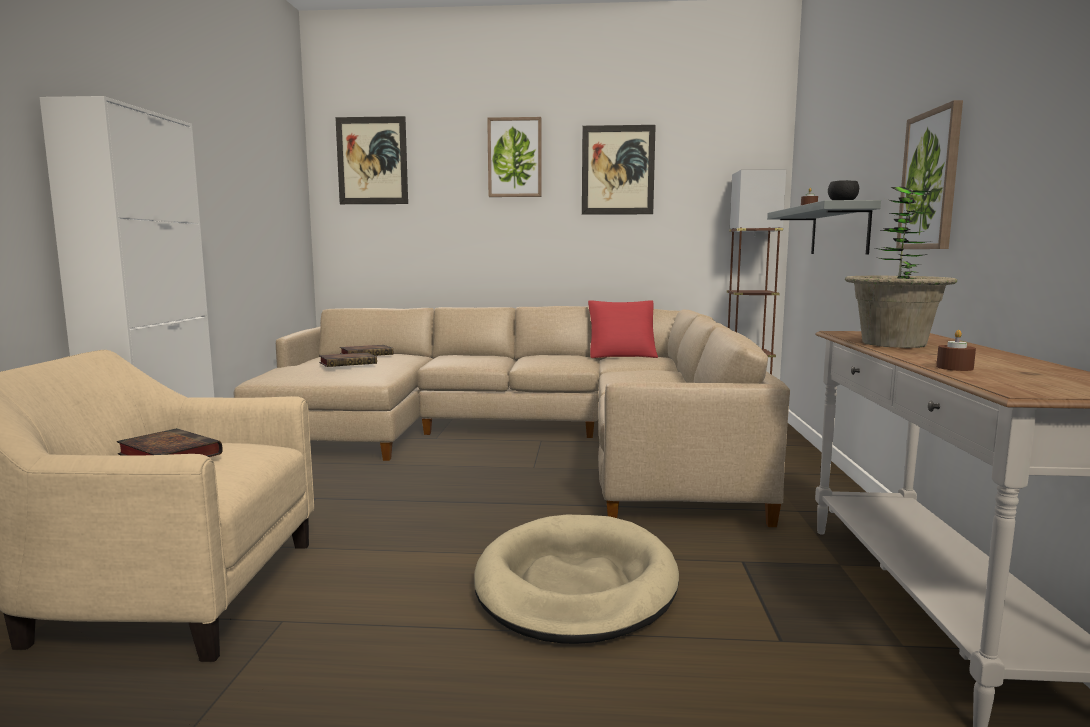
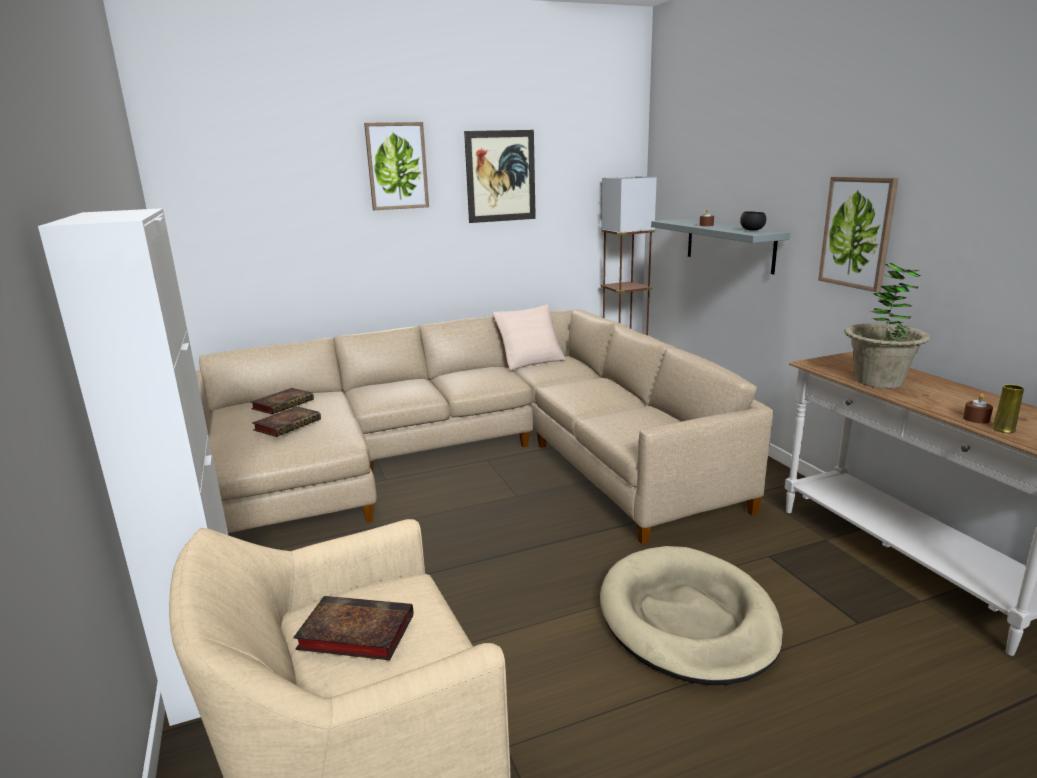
camera: 25 degrees left, 10 degrees up
(372, 161) = (229, 174): picture -> none
(622, 355) = (530, 360): red pillow -> beige pillow
(974, 375) = (1003, 429): none -> yellow vase

